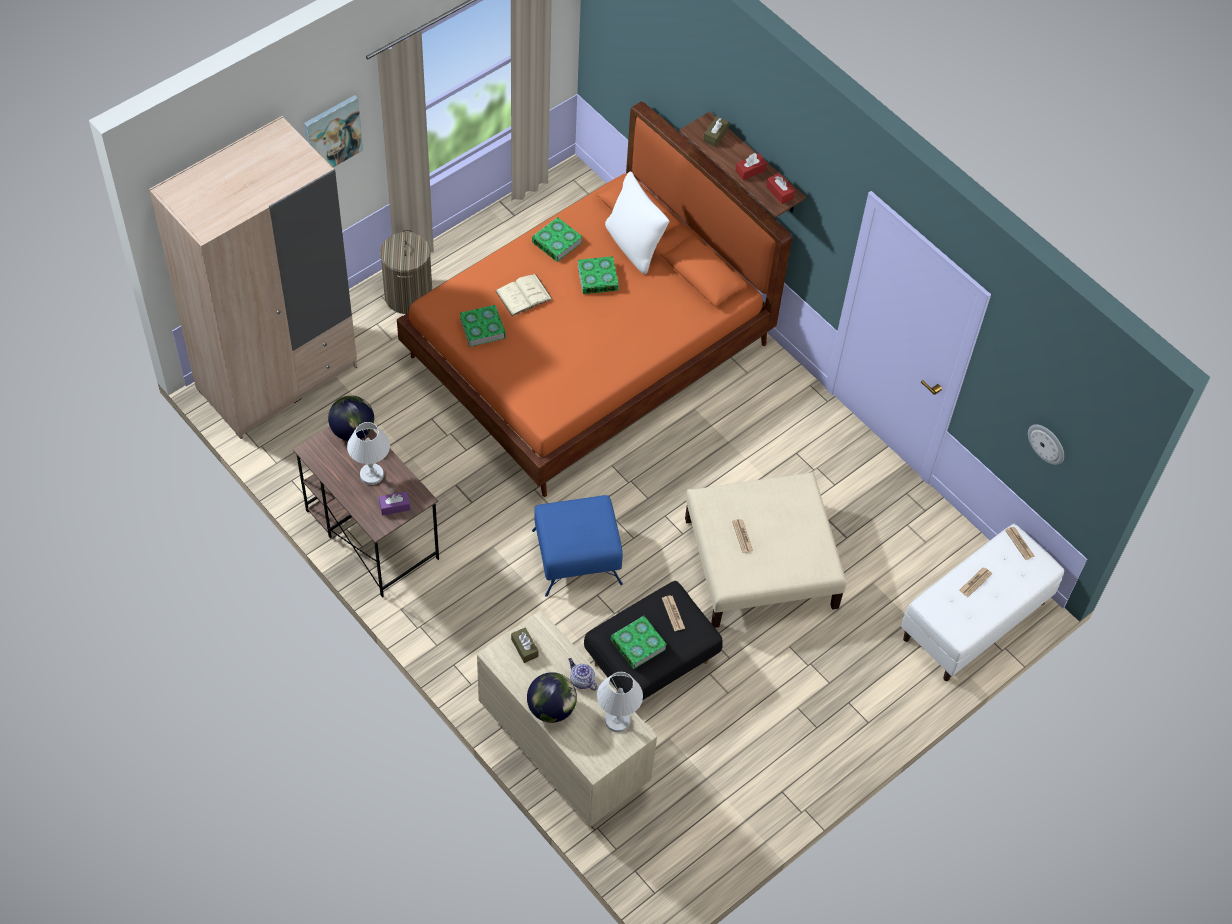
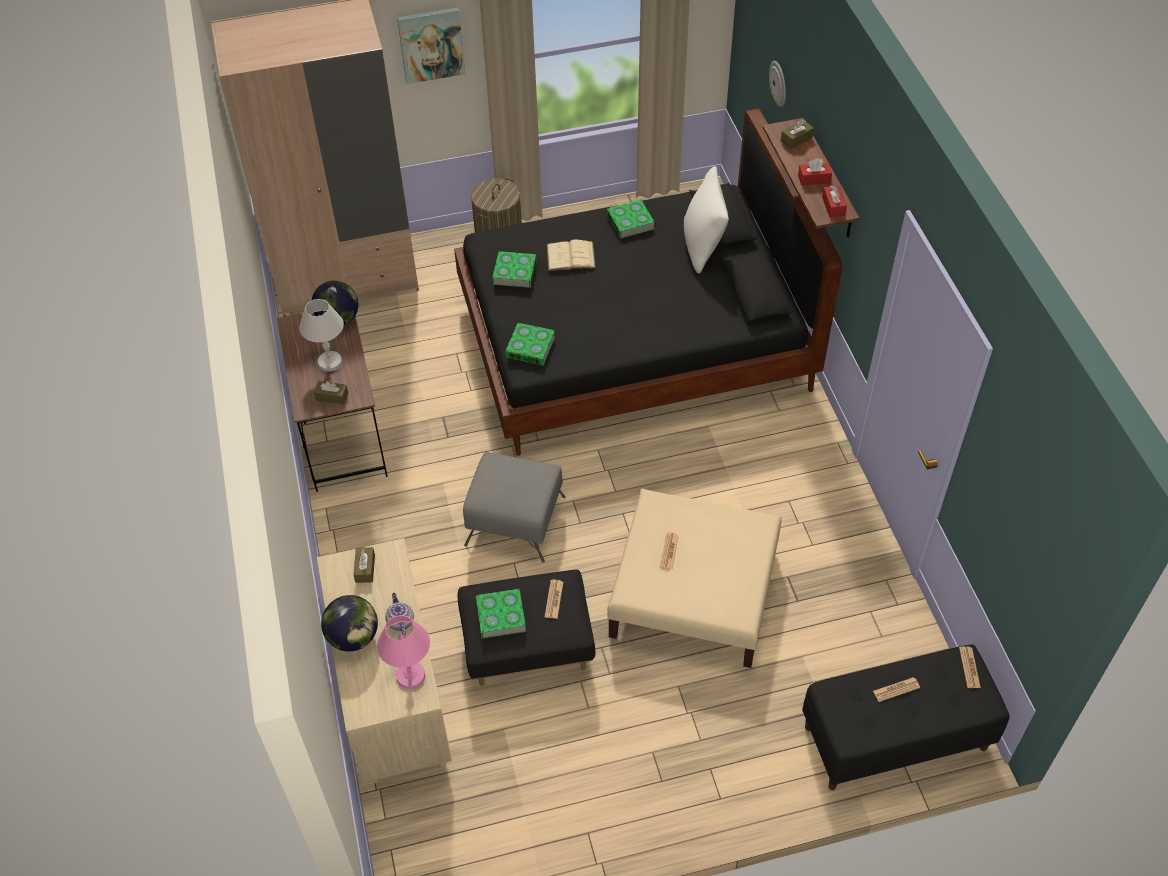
camera: 30 degrees right, 5 degrees down
(394, 506) = (332, 396): purple tissue box -> brown tissue box
(576, 556) = (514, 520): blue ottoman -> grey ottoman
(588, 353) = (634, 344): orange bed -> black bed
(597, 278) = (650, 263): book -> book (530, 347)
(617, 721) = (410, 676): white table lamp -> pink table lamp
(974, 621) = (894, 738): white bench -> black bench
(1047, 443) = (1017, 552): wall clock -> wall clock (779, 83)

